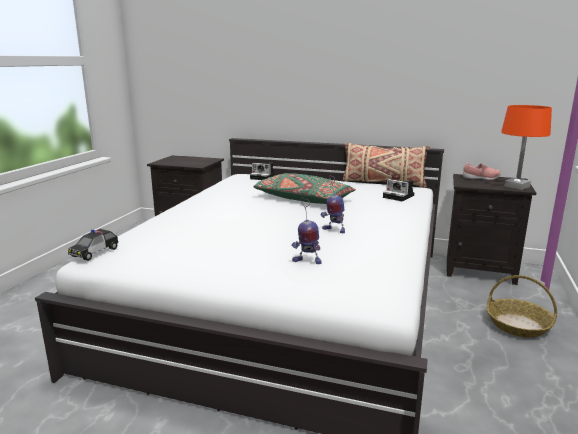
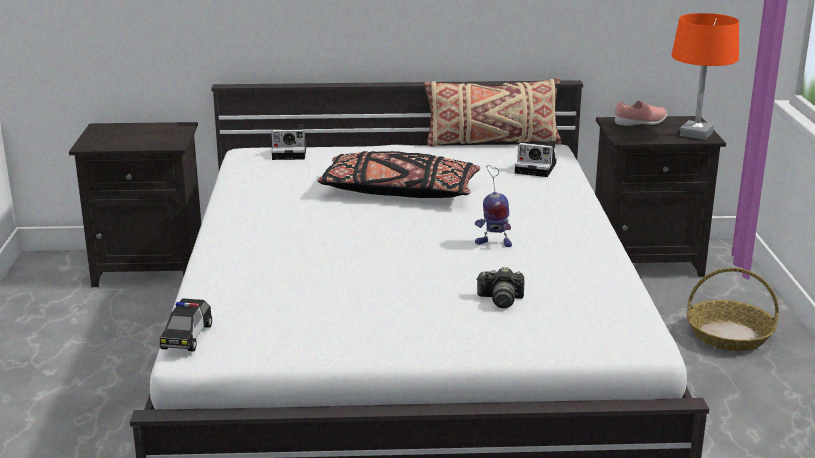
camera: 20 degrees left, 5 degrees up
(302, 199) = (398, 192): green pillow -> black pillow
(306, 261) = (500, 300): toy robot -> camera

